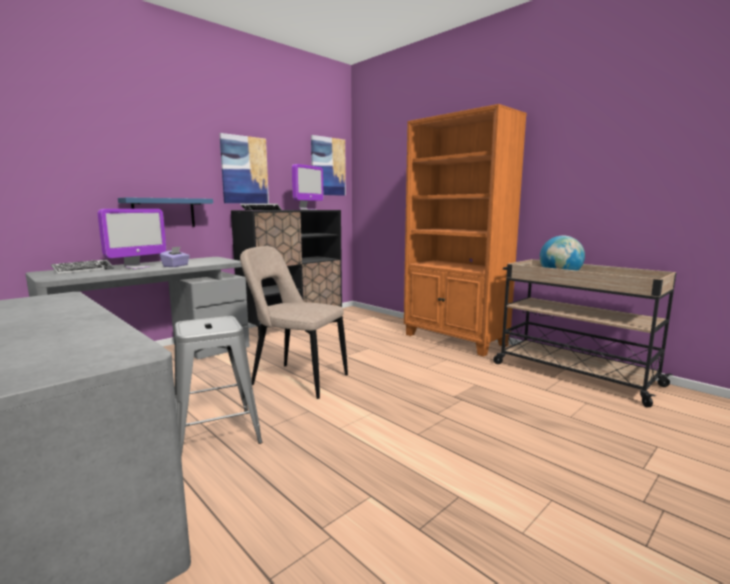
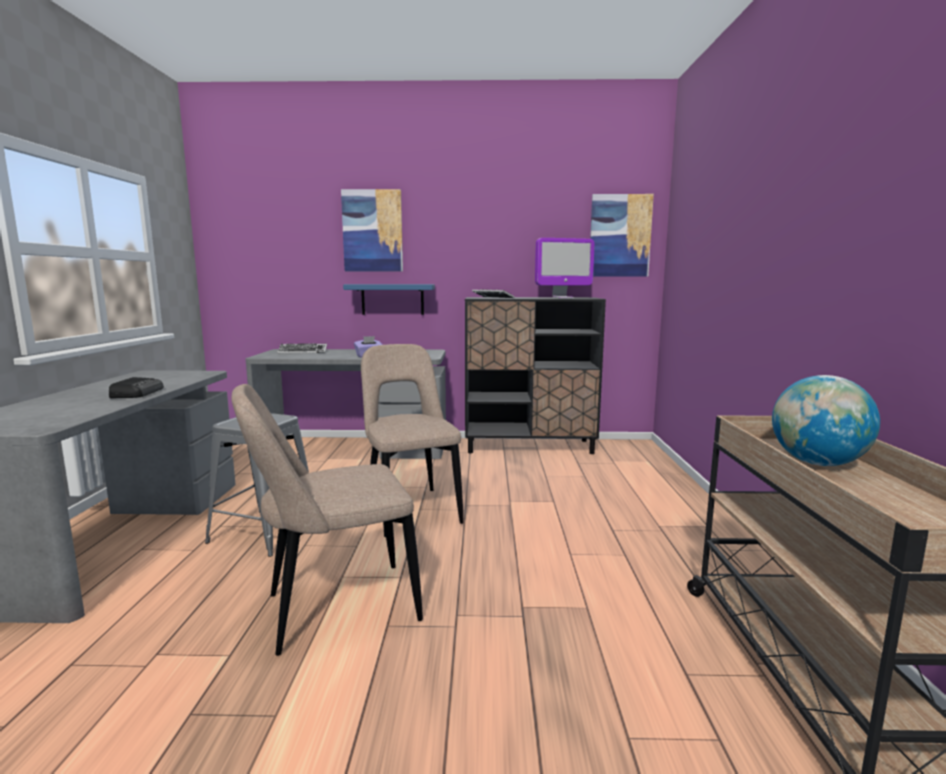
camera: 45 degrees right, 0 degrees up
(78, 318) = (137, 393): none -> radio
(137, 267) = (339, 354): monitor -> none
(244, 170) = (488, 248): picture -> picture (372, 231)
(374, 443) = (334, 609): none -> beige chair
(455, 340) = (702, 532): orange bookcase -> none

